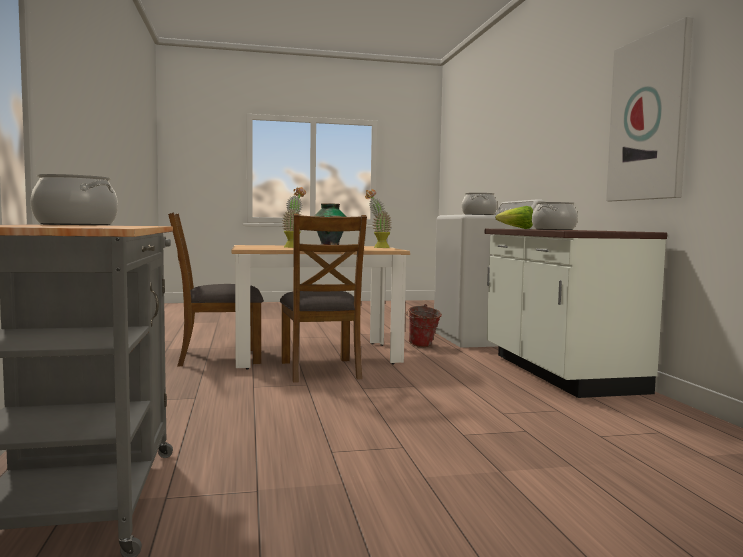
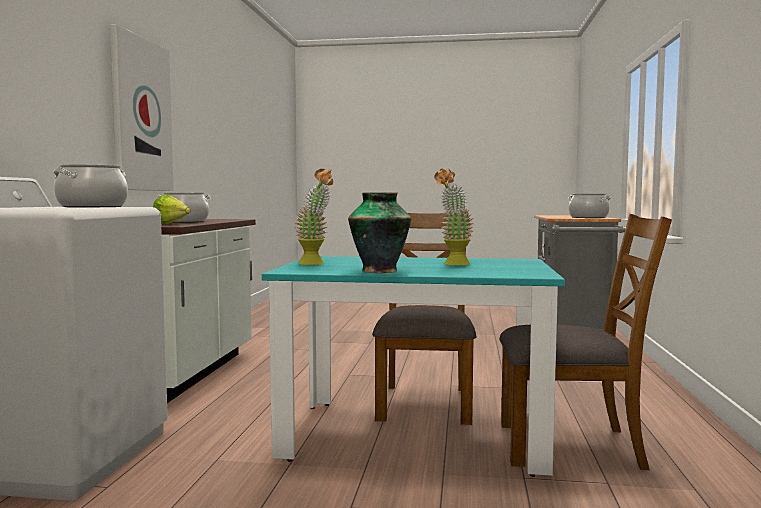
camera: 160 degrees left, 0 degrees up
(316, 355) = (415, 435): beige dining table -> turquoise dining table
(422, 346) = (215, 443): bucket -> none

